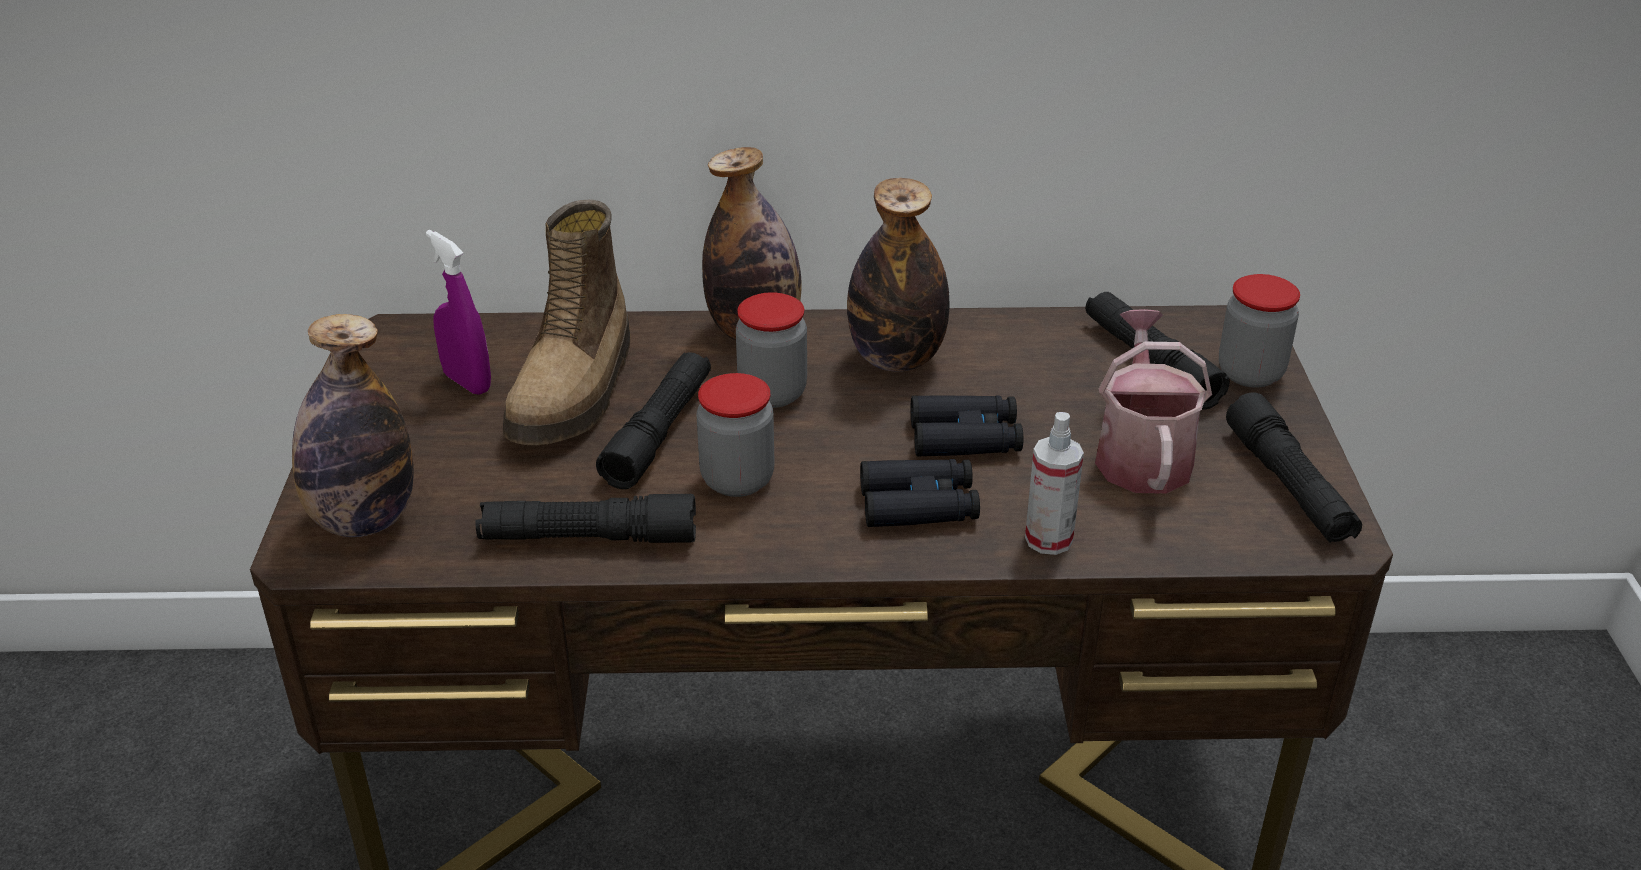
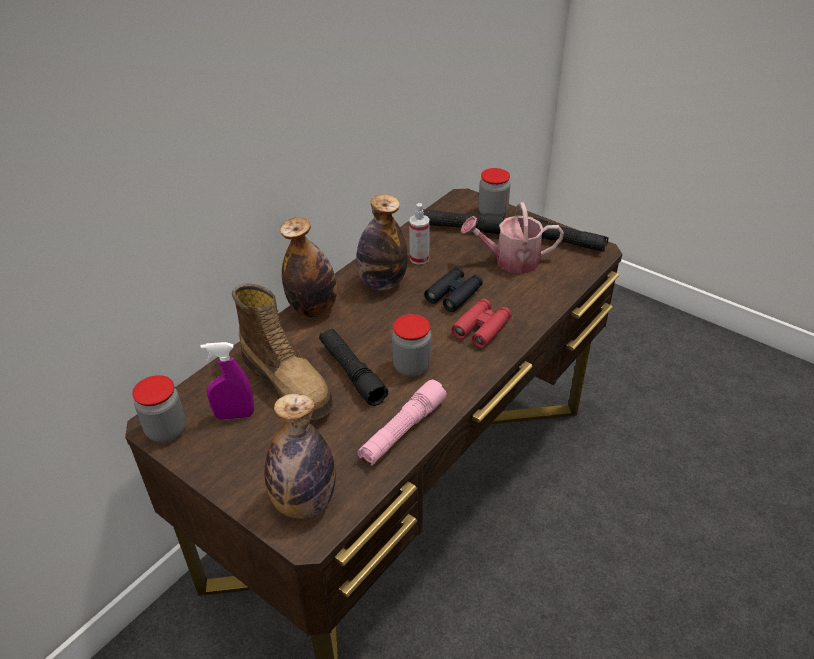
camera: 50 degrees left, 5 degrees up
(589, 538) = (402, 430): black flashlight -> pink flashlight
(772, 393) = (364, 327): jar -> jar (166, 430)
(919, 505) = (482, 328): black binoculars -> red binoculars
(1048, 539) = (535, 309): spray bottle -> spray bottle (419, 258)
(1141, 454) = (510, 261): watering can -> watering can turned 45 degrees counterclockwise

